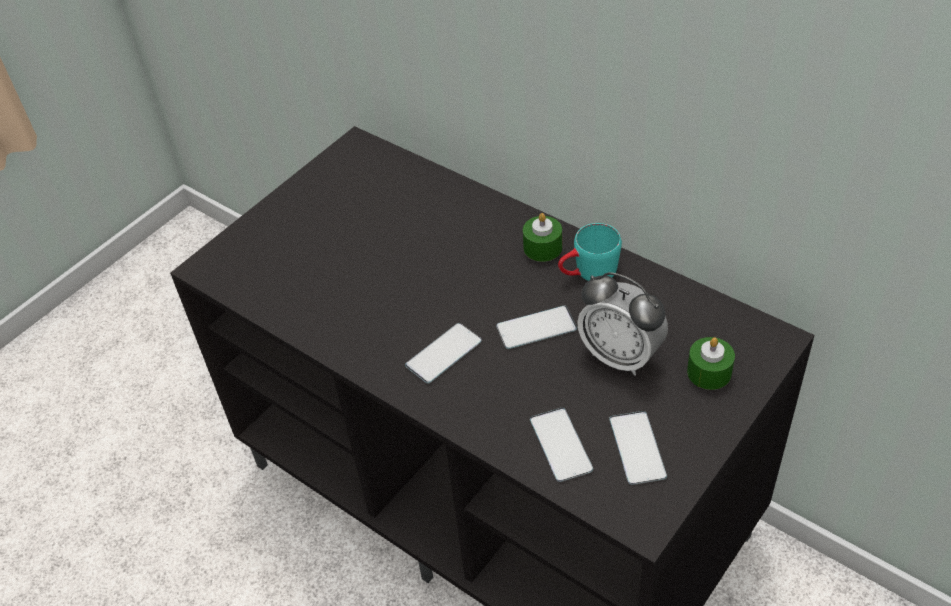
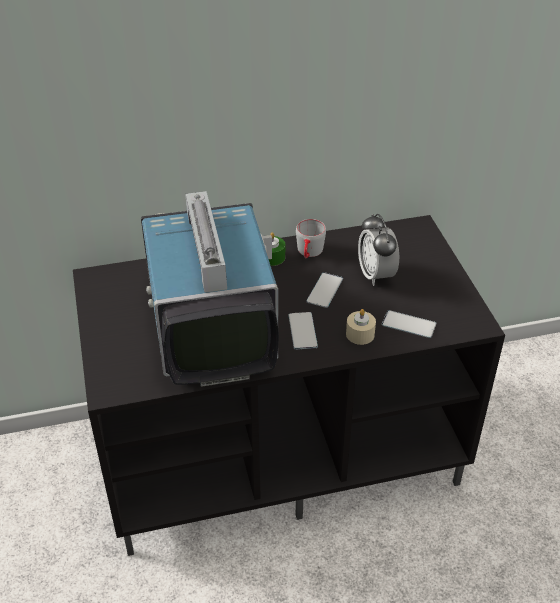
camera: 55 degrees left, 5 degrees down
(381, 270) = (210, 321): none -> television
(492, 408) = (360, 334): none -> beige candle
(588, 272) = (309, 253): turquoise mug -> grey mug
(620, 356) = (376, 275): alarm clock -> alarm clock turned 90 degrees clockwise
(637, 448) = (436, 302): phone -> none
(709, 372) = (417, 255): green candle -> none

